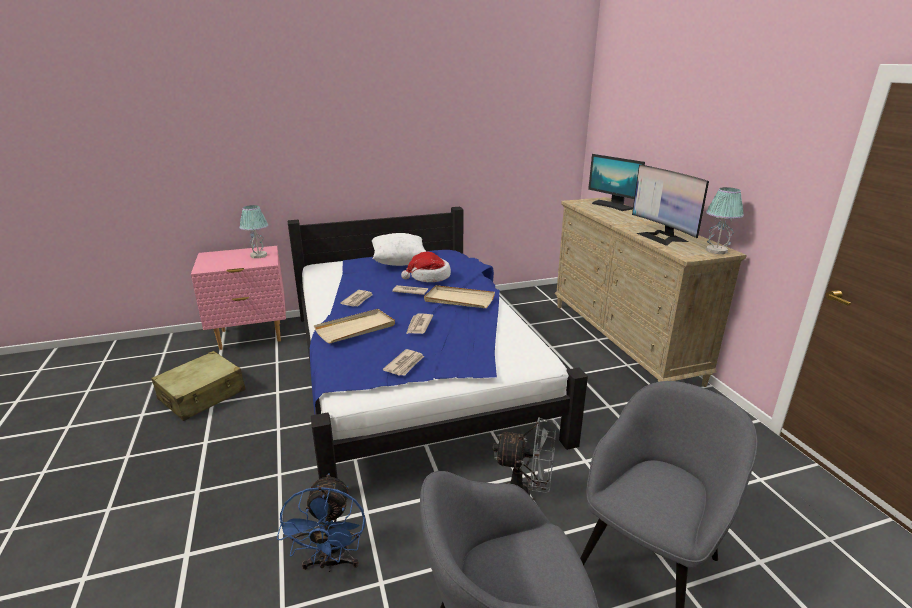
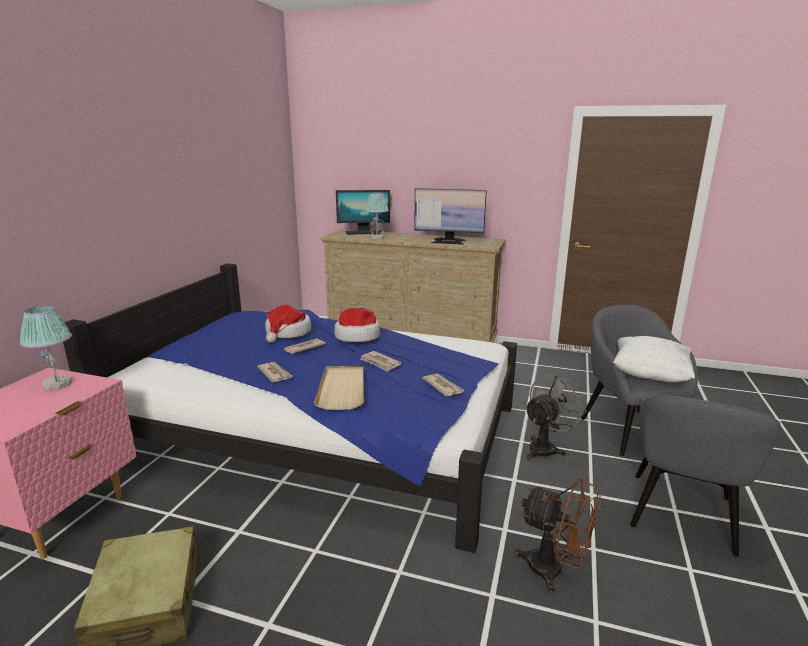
camera: 55 degrees left, 5 degrees down
(331, 562) = (554, 571): blue fan -> brown fan
(399, 262) = (223, 335): white pillow -> white pillow (649, 376)
(459, 299) = (357, 336): beige tray -> hat
(716, 251) = (490, 241): table lamp -> table lamp (377, 238)

